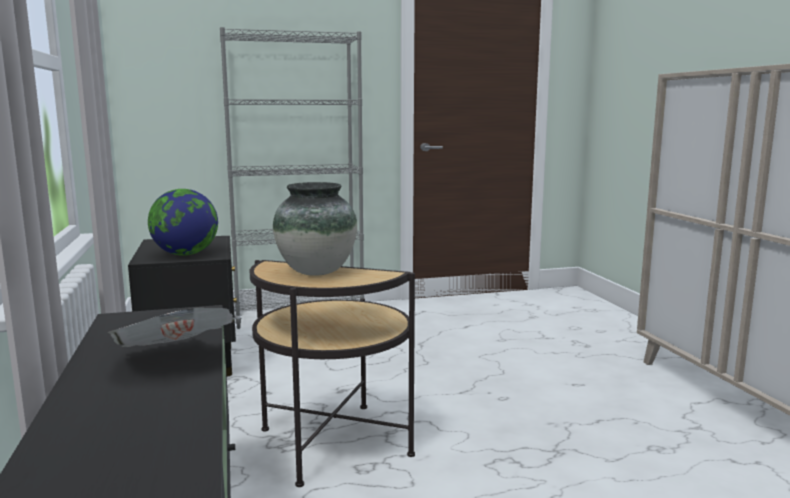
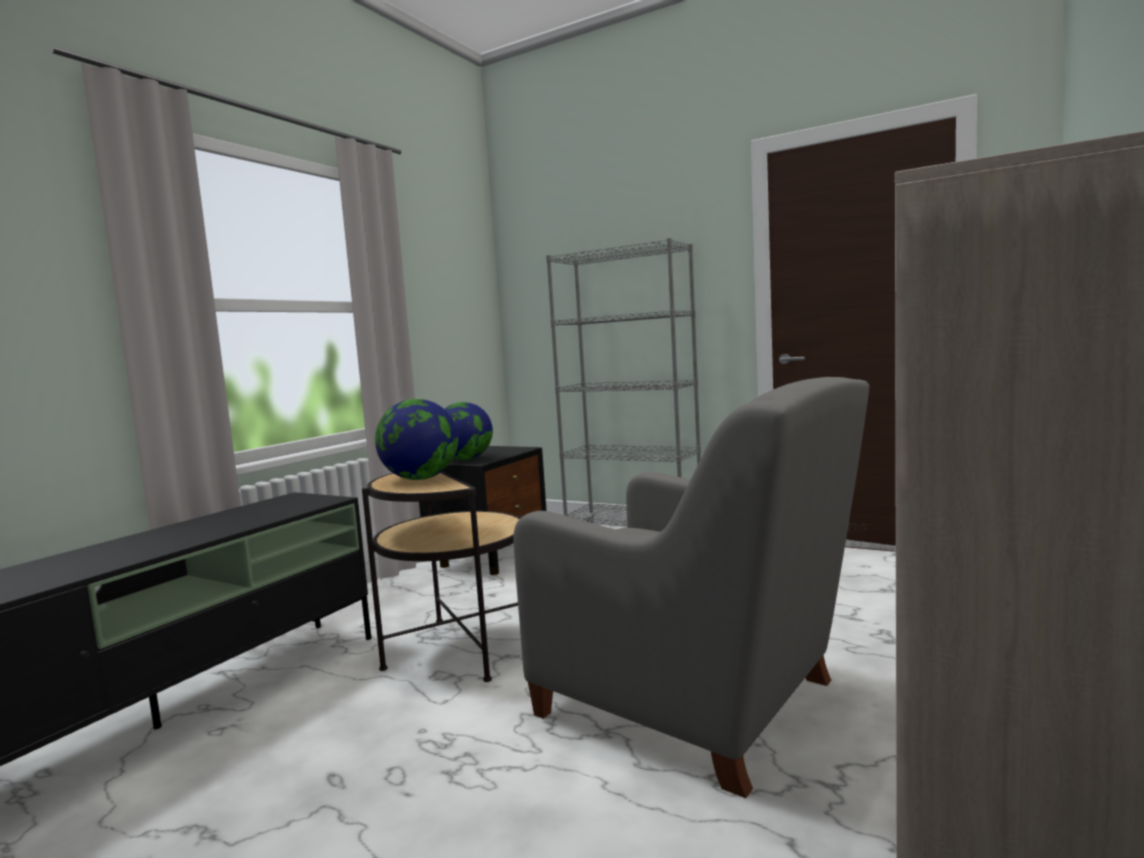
camera: 45 degrees right, 5 degrees down
(176, 360) = (229, 526): newspaper -> none
(317, 272) = (420, 479): vase -> globe
(567, 413) = (697, 702): none -> grey armchair

